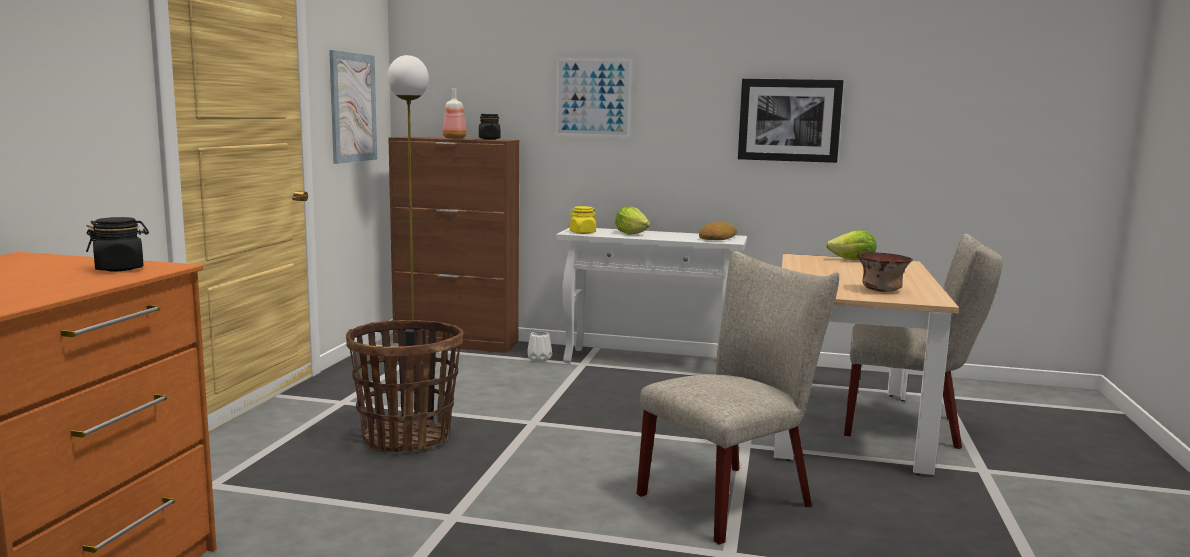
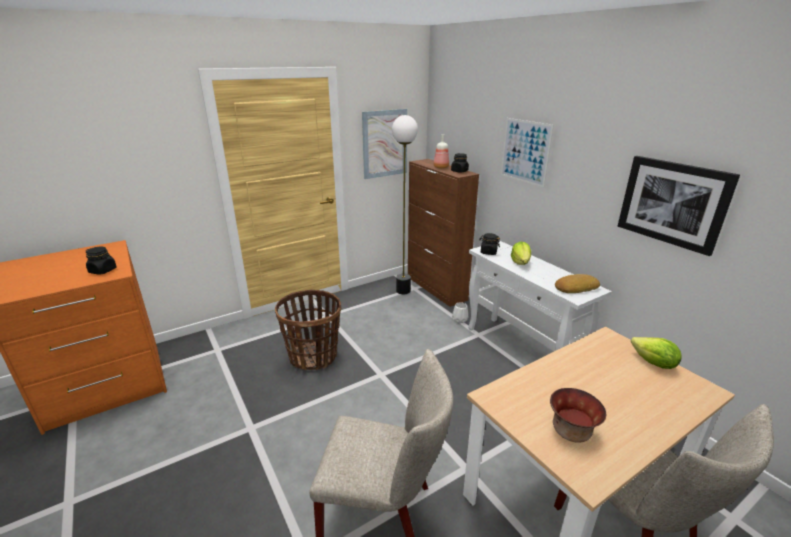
camera: 45 degrees right, 15 degrees up
(582, 233) = (488, 252): yellow jar -> black jar

